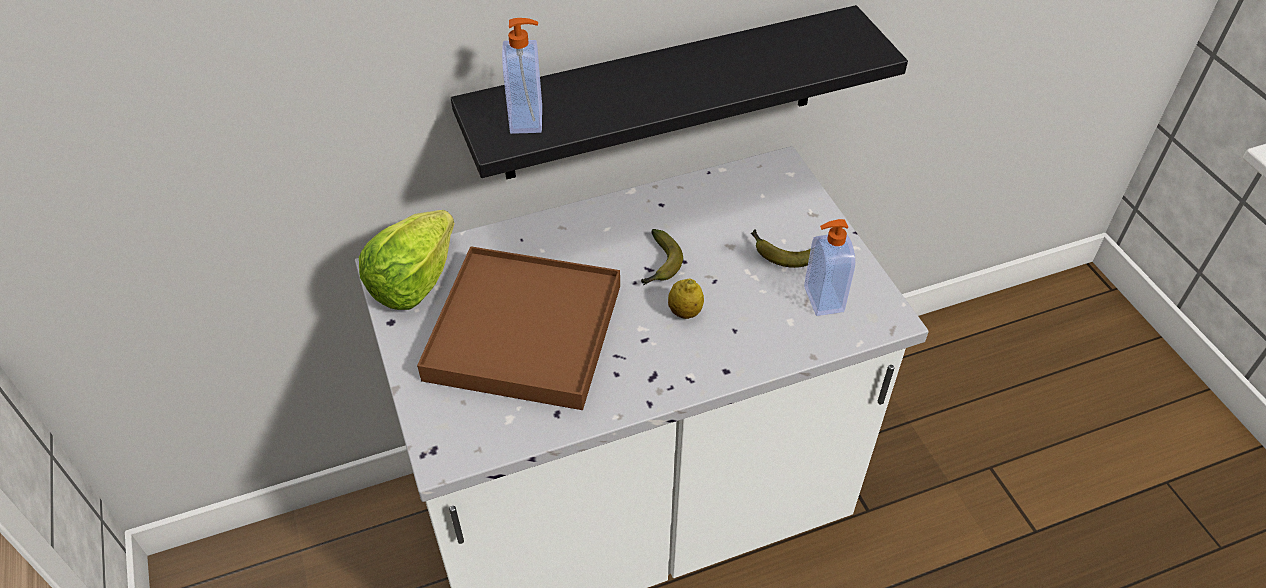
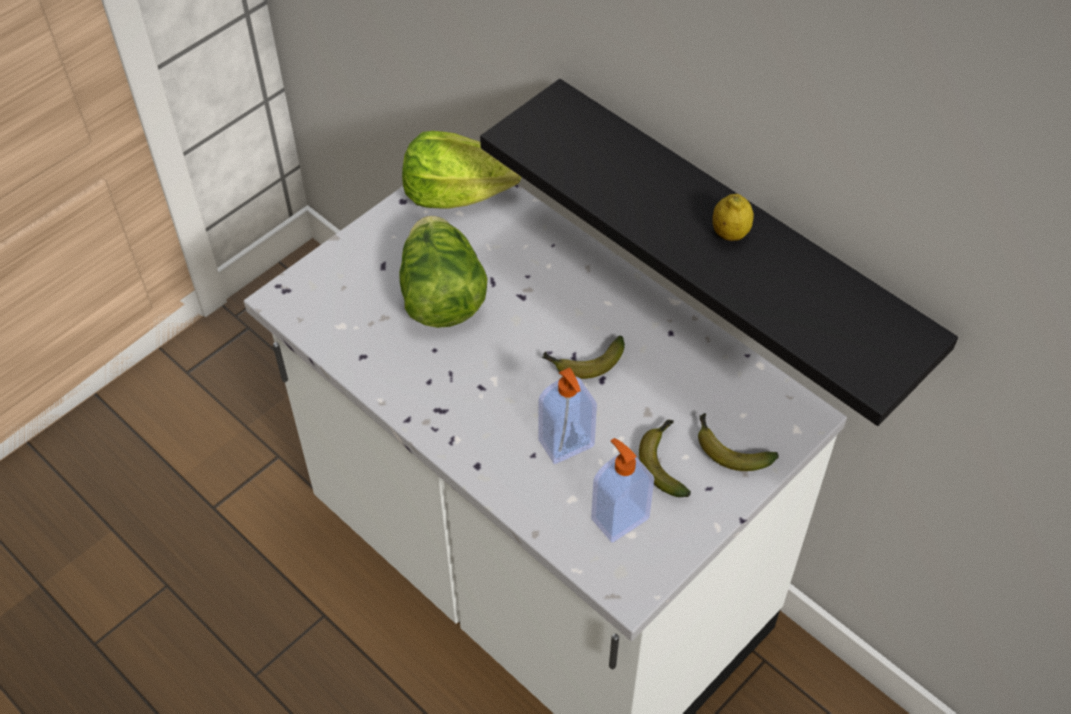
camera: 65 degrees right, 5 degrees up
(525, 332) = (441, 296): brown tray -> lettuce
(528, 119) = (560, 141): soap dispenser -> soap dispenser (567, 445)
(685, 312) = (533, 406): lemon -> lemon (730, 233)
(789, 215) = (728, 449): none -> banana

